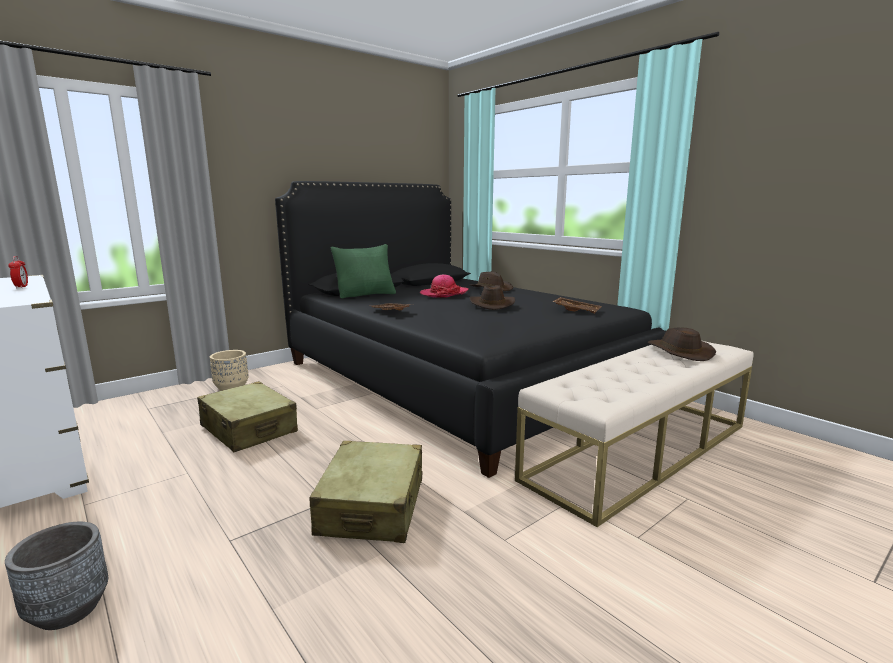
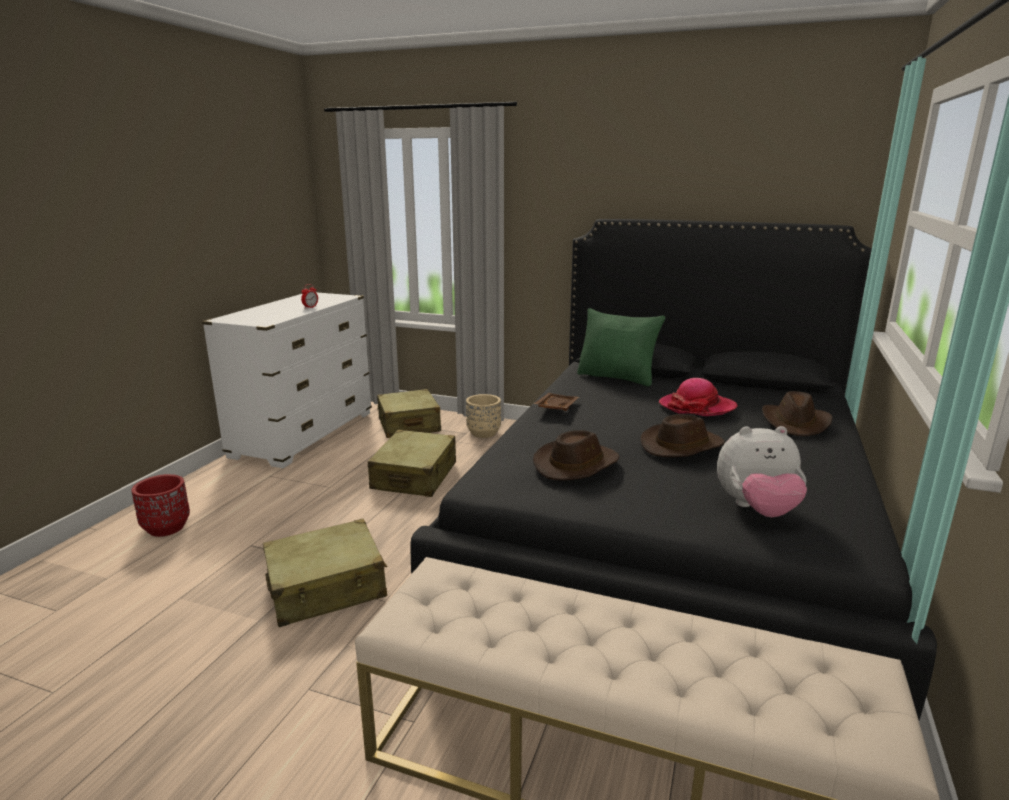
camera: 60 degrees right, 5 degrees up
(69, 610) = (166, 528): grey planter -> red planter
(144, 410) = (408, 425): none -> beige suitcase
(577, 310) = (757, 510): brown tray -> plush toy
(678, 352) = (749, 668): brown hat -> brown hat (576, 464)

